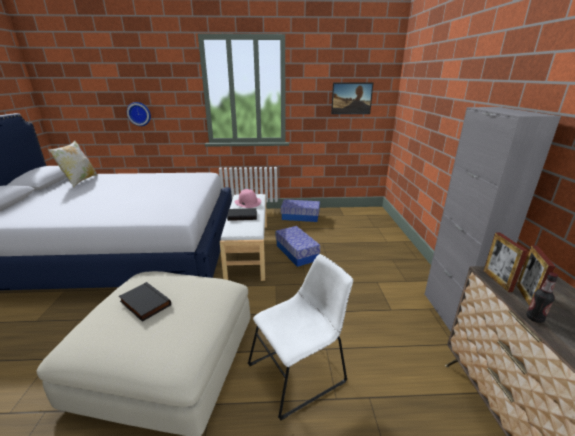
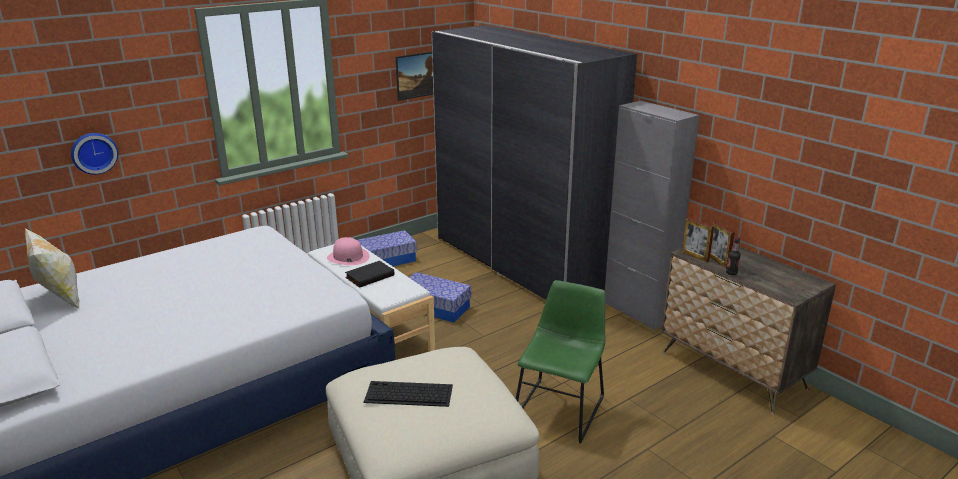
camera: 35 degrees left, 0 degrees up
(144, 303) = (408, 394): black book -> keyboard
(300, 371) = (560, 407): white chair -> green chair
(384, 243) = (520, 263): none -> grey wardrobe

